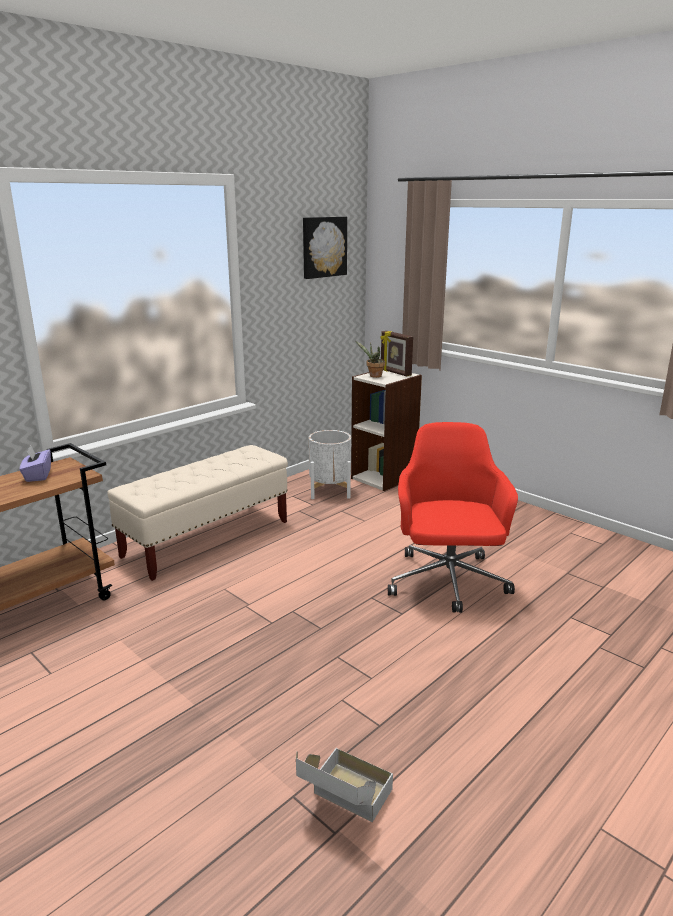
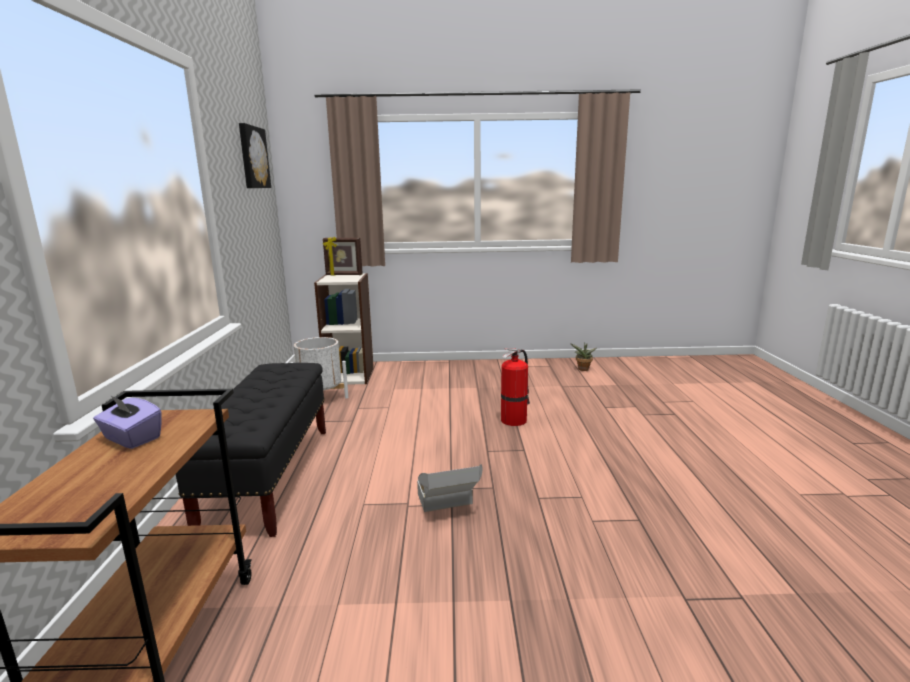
camera: 45 degrees left, 5 degrees down
(207, 539) = (270, 477): beige bench -> black bench
(344, 804) = (714, 578): cardboard box -> cardboard box (447, 506)
(373, 376) = (332, 279): potted plant -> potted plant (582, 370)
(447, 582) = (514, 419): red office chair -> fire extinguisher

